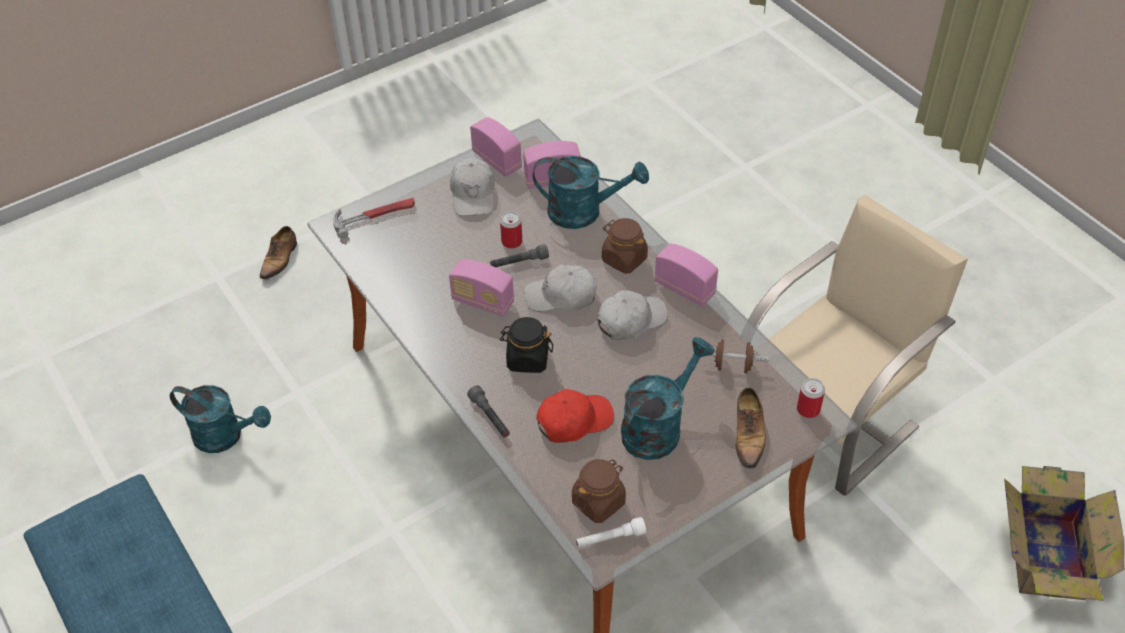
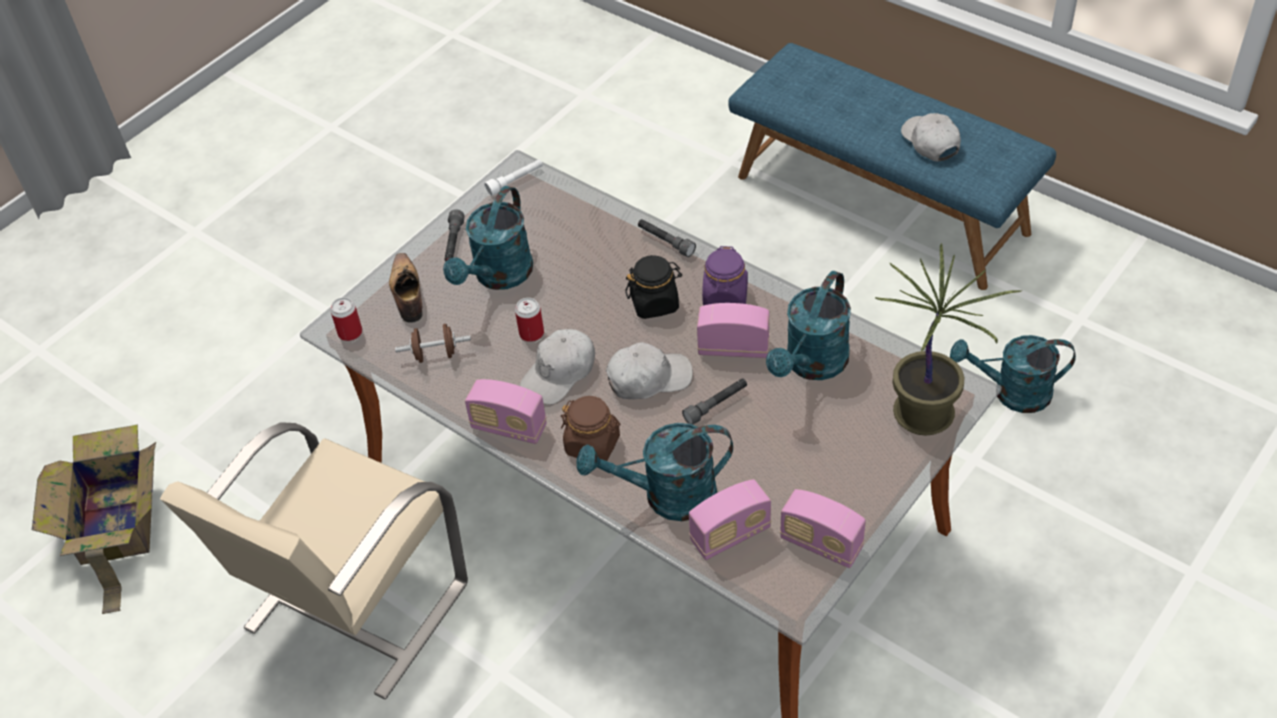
camera: 165 degrees right, 0 degrees up
(280, 259) = (1136, 623): shoe -> none
(374, 216) = (926, 415): hammer -> potted plant
(431, 272) = (812, 365): none -> turquoise watering can
(465, 347) = (725, 297): none -> purple jar
(473, 194) = (822, 481): white cap -> white cap (930, 142)
(512, 242) = (738, 429): can -> can (531, 333)
(573, 421) = (583, 260): red cap -> none
(598, 502) = (535, 204): brown jar -> none
(693, 479) = (454, 243): none -> grey flashlight

